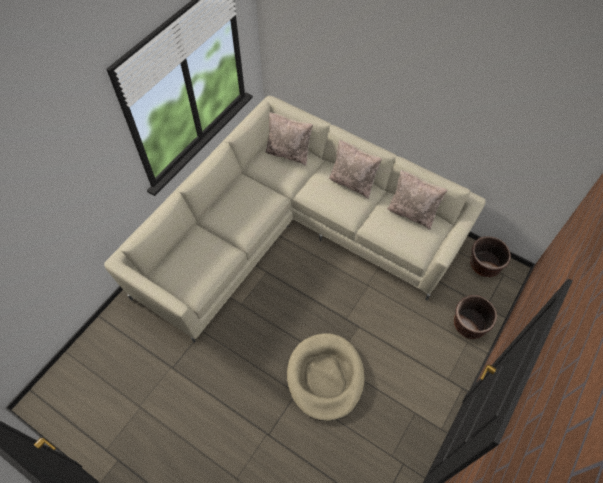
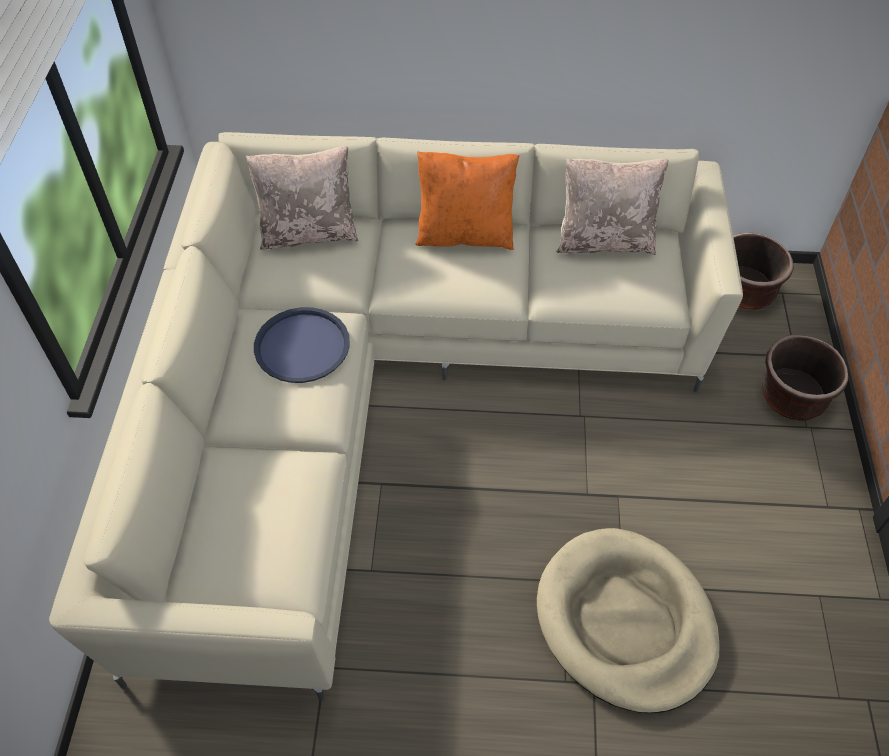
camera: 30 degrees left, 5 degrees down
(255, 201) = (302, 346): none -> blue tray
(352, 182) = (465, 235): beige pillow -> orange pillow

